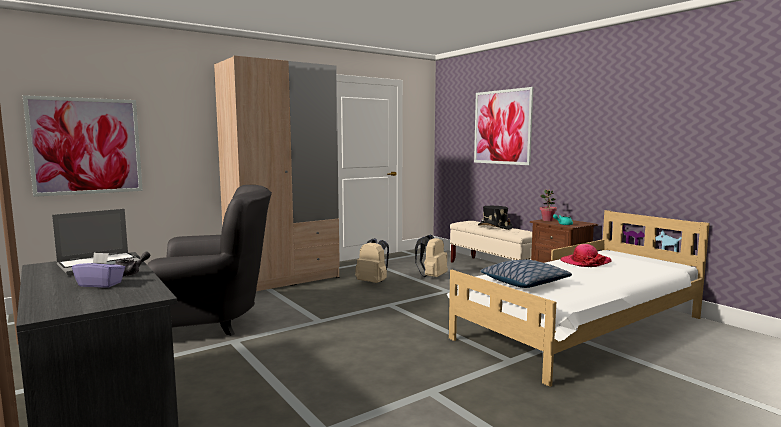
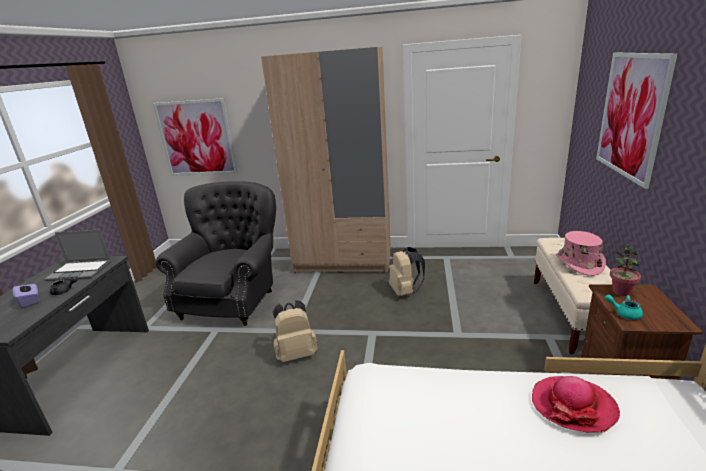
camera: 45 degrees right, 15 degrees up
(209, 322) = (233, 299): grey armchair -> grey armchair turned 105 degrees counterclockwise
(432, 277) = (475, 303): beige backpack -> beige backpack (296, 354)
(494, 227) = (578, 264): black hat -> pink hat
(524, 283) = (397, 412): pillow -> none

